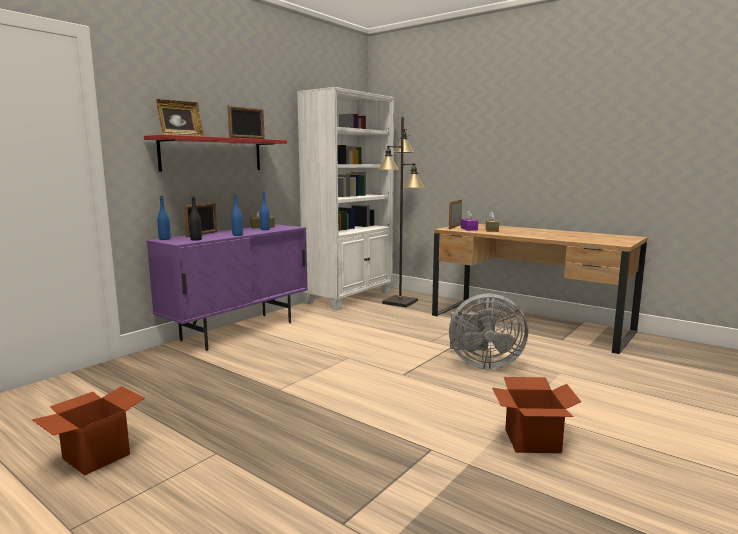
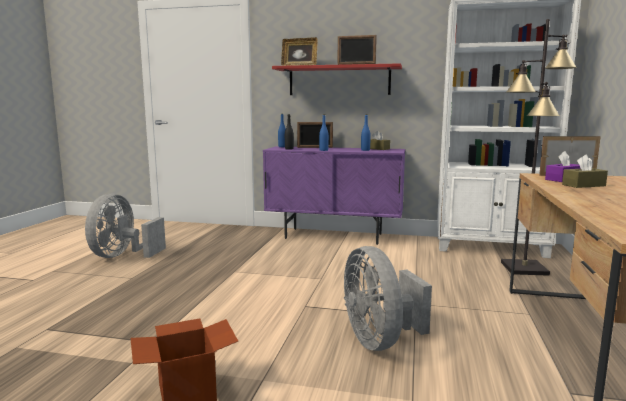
camera: 65 degrees right, 0 degrees up
(96, 456) = (122, 256): cardboard box -> grey fan

